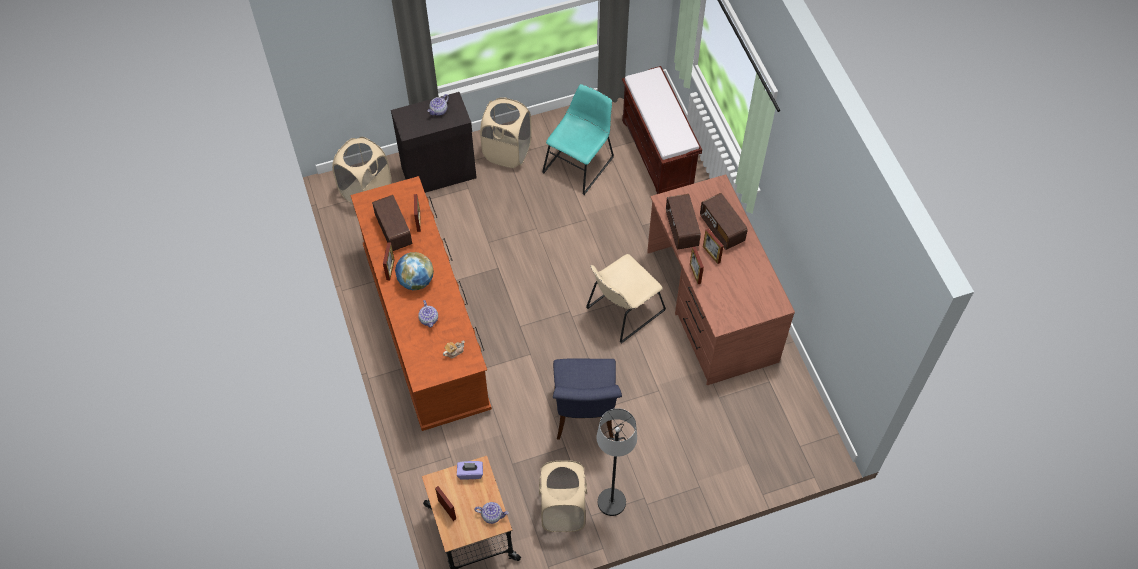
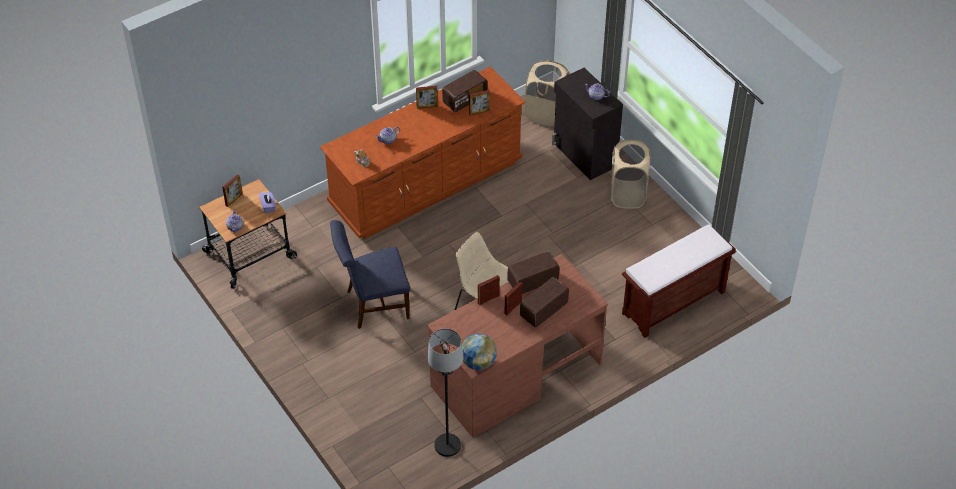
camera: 75 degrees right, 10 degrees down
(416, 281) = (421, 124): globe -> globe (478, 362)
(563, 510) = (283, 308): beige laundry basket -> none
(580, 163) = (637, 248): turquoise chair -> none
(612, 502) = (298, 339): black floor lamp -> black floor lamp (447, 445)

